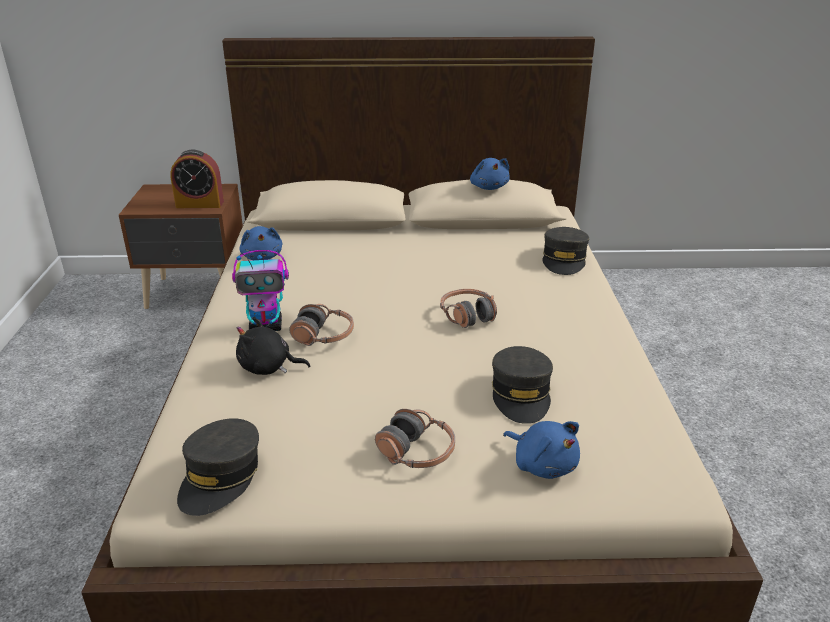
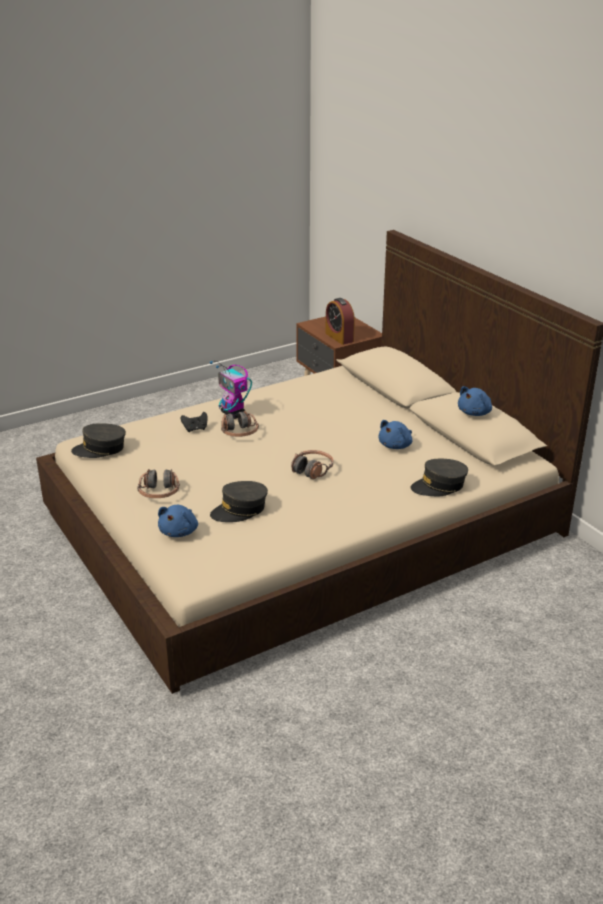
camera: 60 degrees right, 0 degrees up
(262, 257) = (311, 384): blue plush toy -> blue plush toy (396, 445)
(268, 367) = (195, 429): black plush toy -> black game controller

